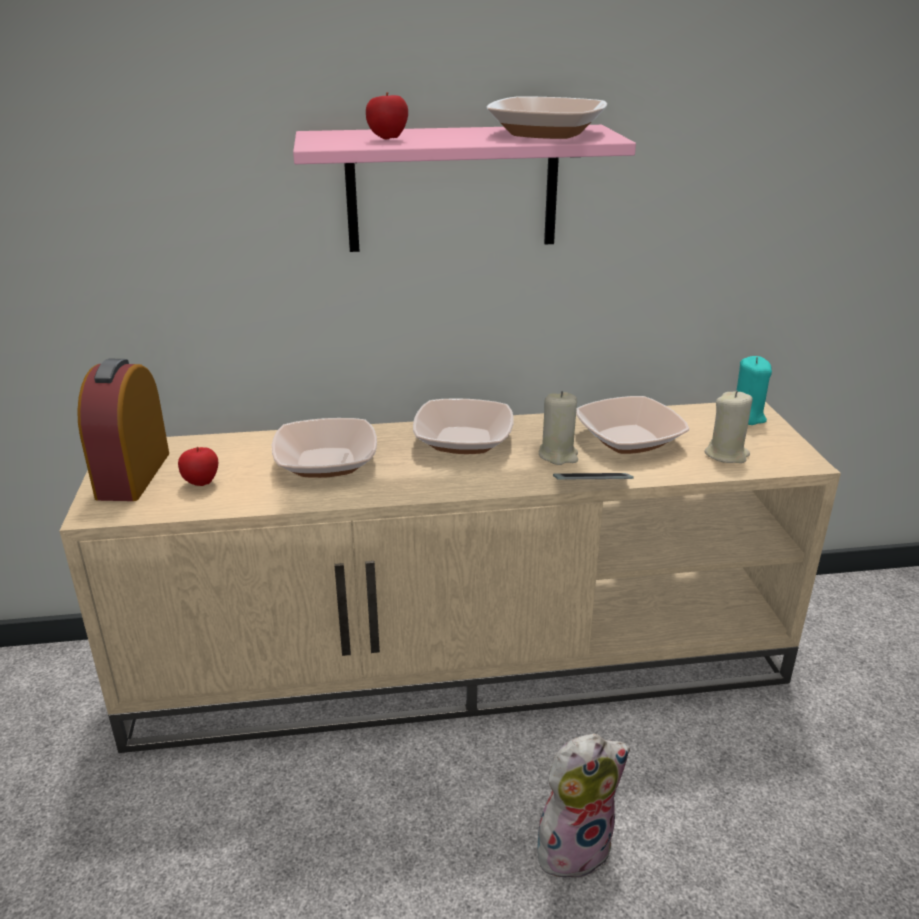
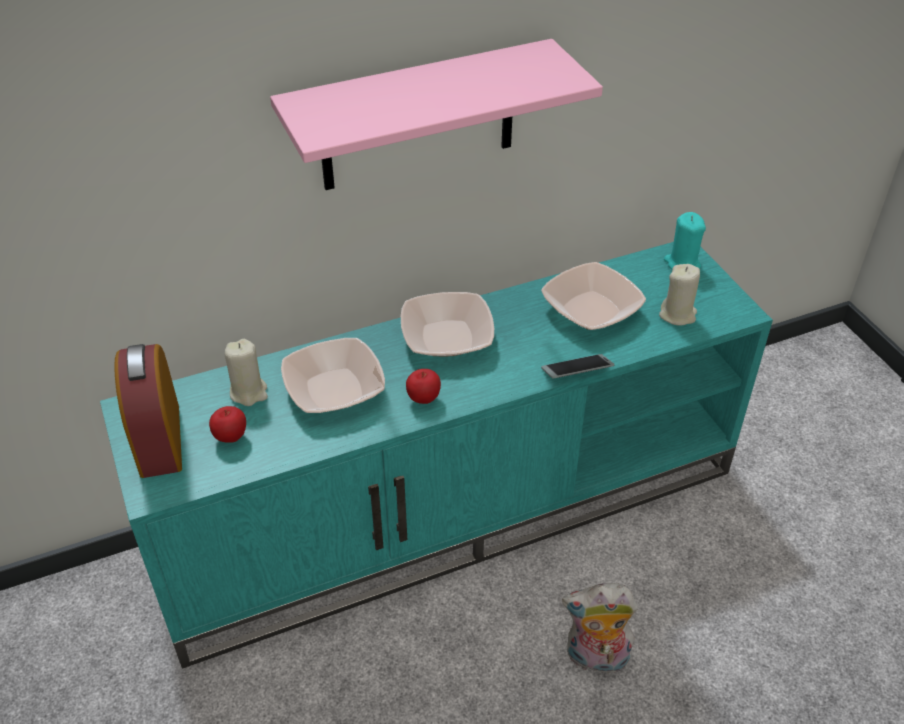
camera: 15 degrees left, 15 degrees up
(387, 139) = (376, 111): apple -> apple (423, 399)
(462, 660) = (452, 509): beige tv stand -> turquoise tv stand
(546, 133) = (514, 73): bowl -> none
(558, 455) = (537, 341): beige candle -> beige candle (249, 392)
(574, 846) = (595, 659): plush toy -> plush toy turned 135 degrees counterclockwise

